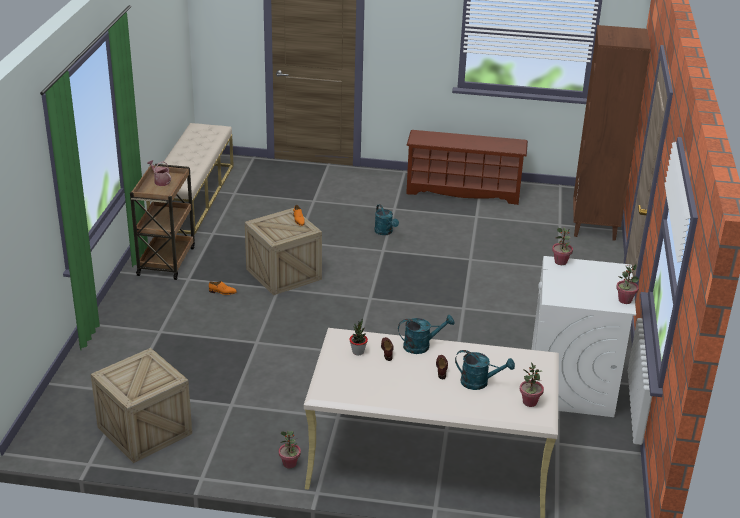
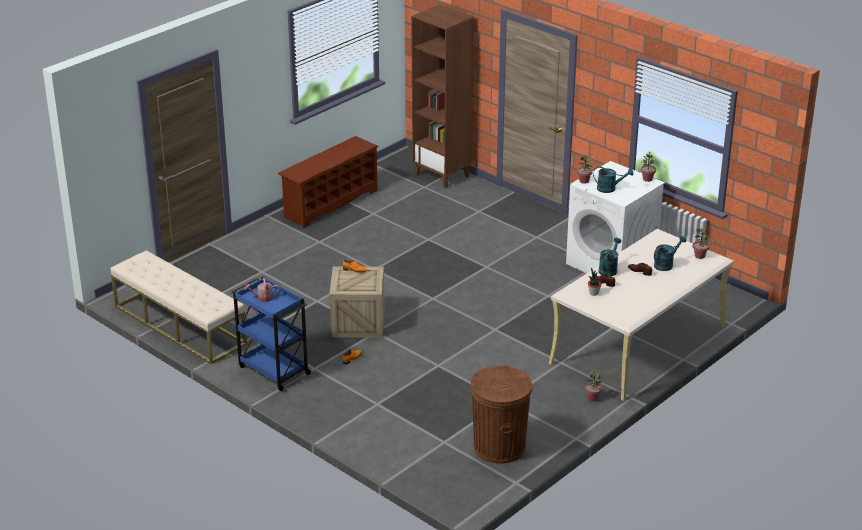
camera: 55 degrees left, 0 degrees up
(144, 430) = (499, 447): crate -> brown trash can
(166, 260) = (273, 370): brown cart -> blue cart
(385, 232) = (349, 258): turquoise watering can -> turquoise watering can (610, 189)

